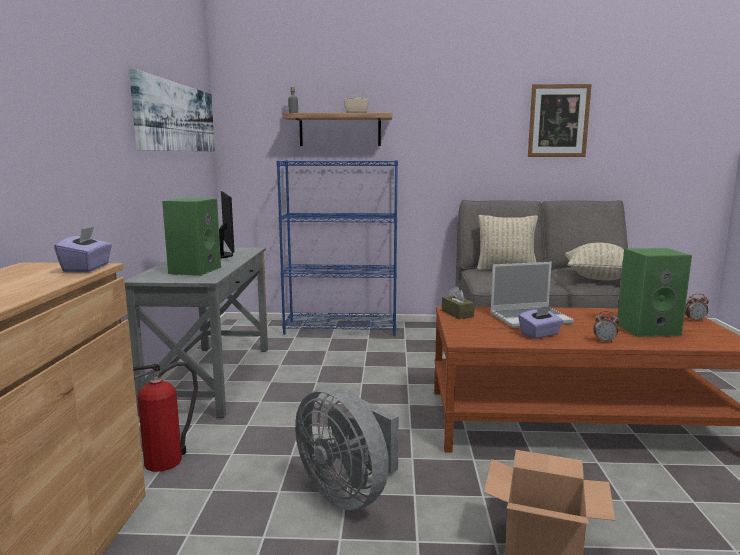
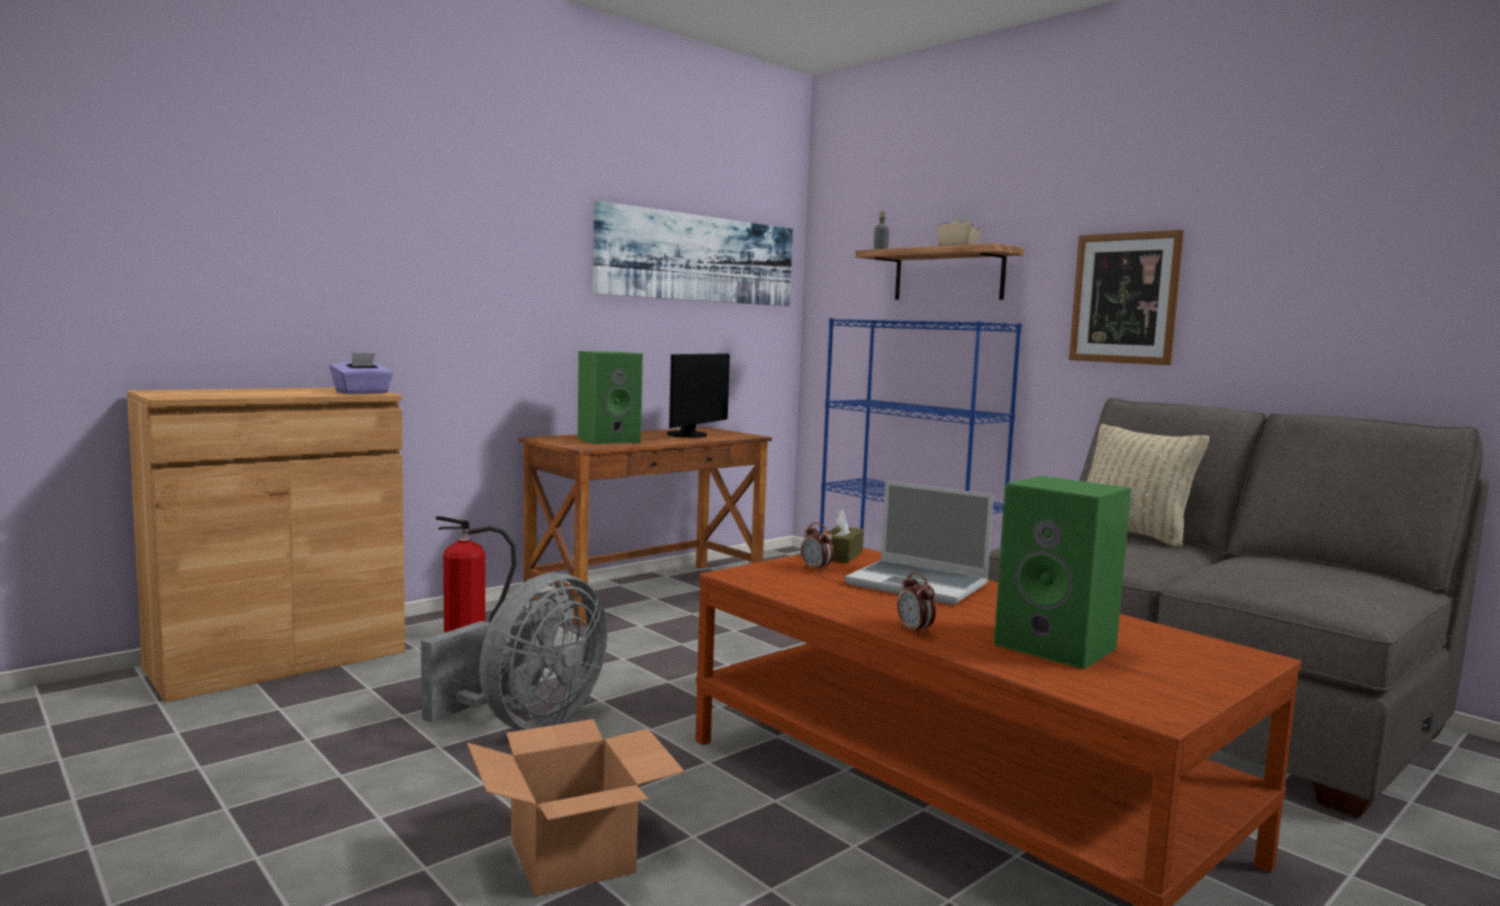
camera: 45 degrees right, 5 degrees down
(211, 378) = (647, 592): grey desk -> brown desk
(349, 492) = (527, 723): grey fan -> grey fan turned 150 degrees counterclockwise
(540, 334) = (854, 599): purple tissue box -> none
(558, 121) = (1343, 246): picture -> picture (1124, 298)
(598, 278) = (1262, 577): beige pillow -> none
(694, 320) = (1220, 669): alarm clock -> alarm clock (816, 569)

